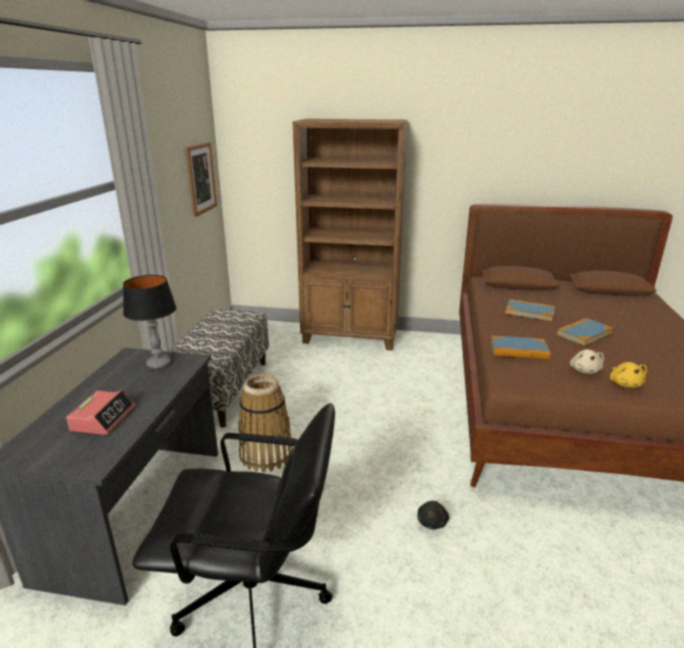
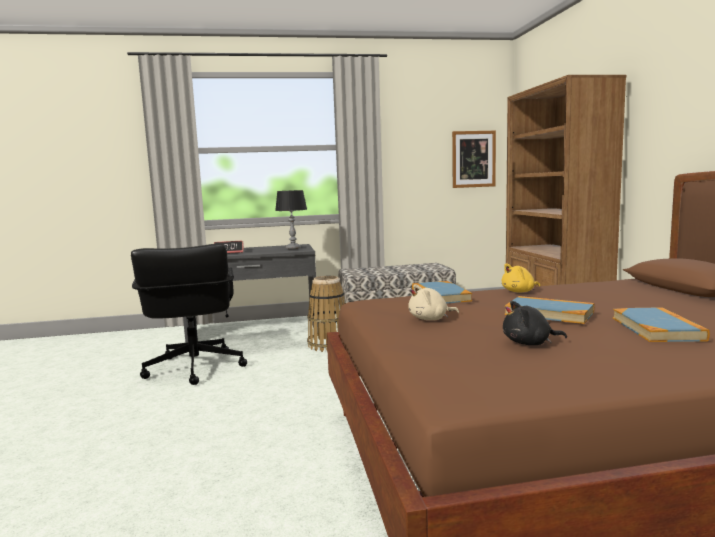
camera: 70 degrees right, 15 degrees down
(432, 522) = (285, 405): black plush toy -> black plush toy (529, 343)
(529, 312) = (578, 295): book -> book (657, 328)
(625, 384) = (417, 334): yellow plush toy -> yellow plush toy (520, 291)

